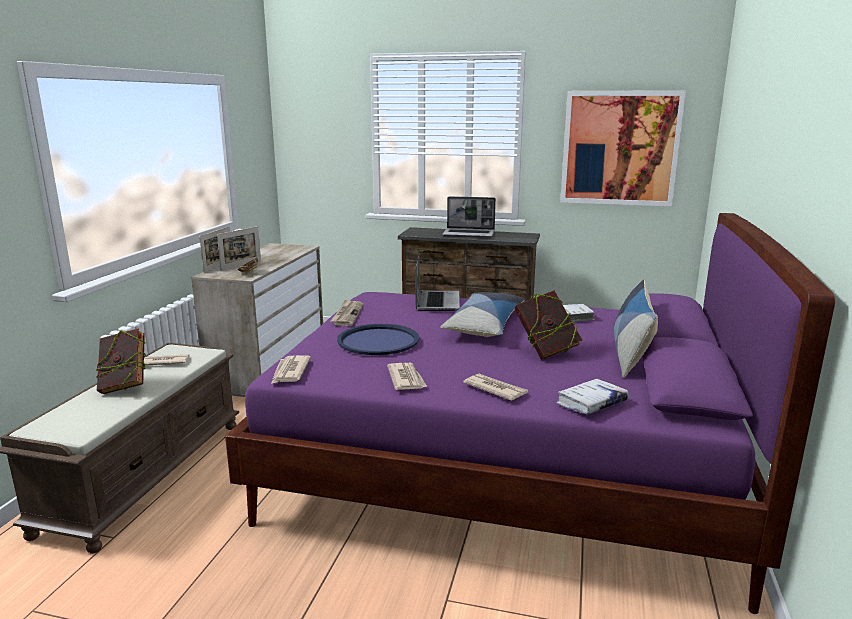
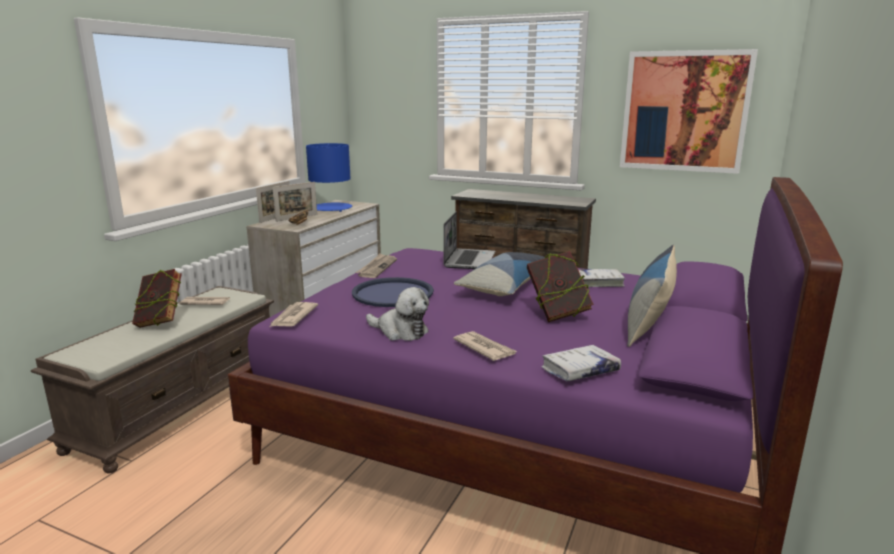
camera: 10 degrees right, 0 degrees up
(271, 253) = (331, 208): none -> blue table lamp
(406, 379) = (400, 331): newspaper -> plush toy
(469, 234) = (523, 196): laptop -> none

